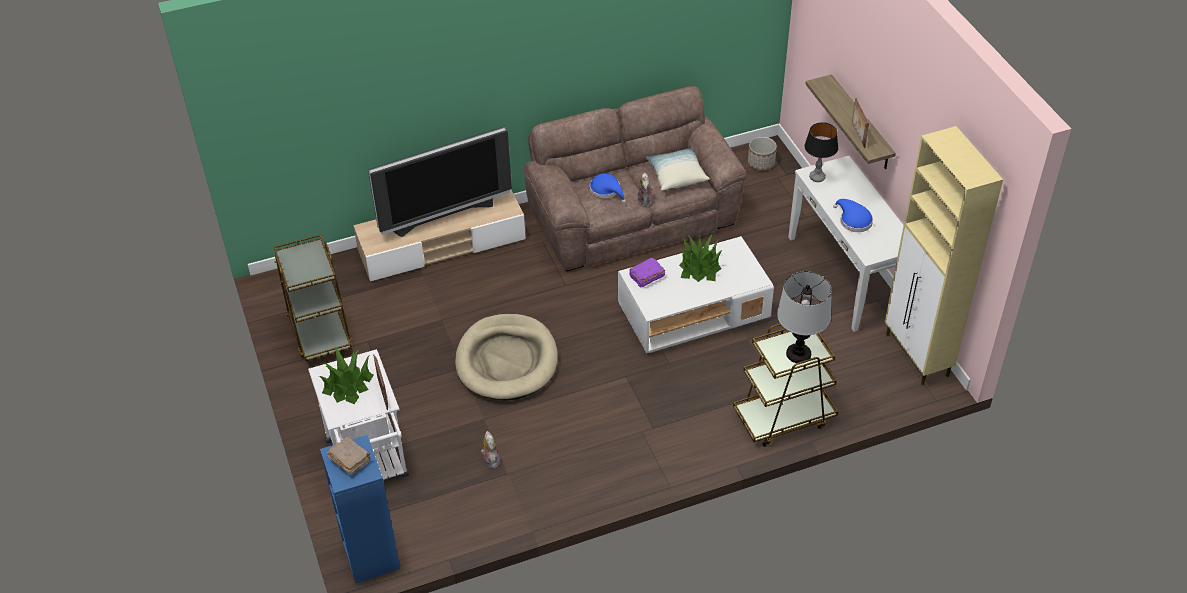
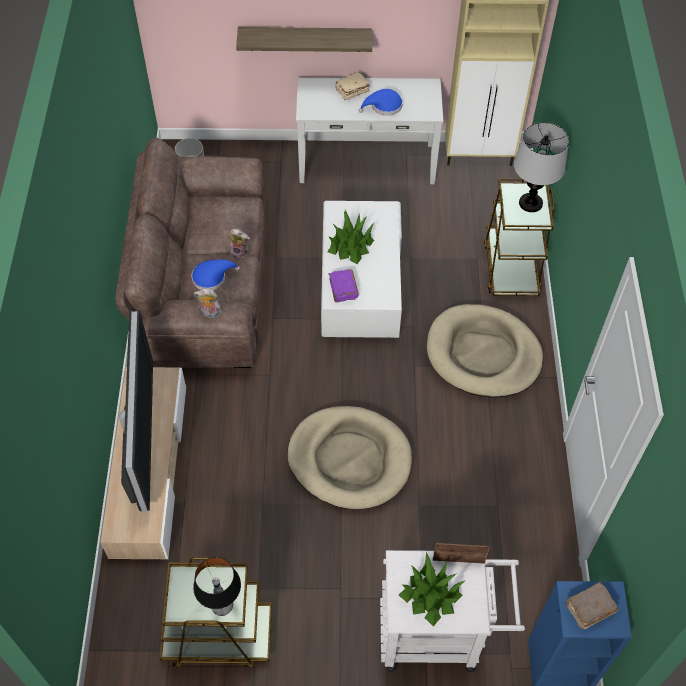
camera: 70 degrees left, 10 degrees up
(490, 460) = (475, 515): plush toy -> plush toy (209, 314)
(665, 422) = (483, 354): none -> beige dog bed
(676, 175) = (223, 215): pillow -> none
(817, 177) = (315, 108): table lamp -> table lamp (222, 605)
(857, 135) = (335, 42): picture frame -> none
(857, 194) = (351, 91): none -> beige book

